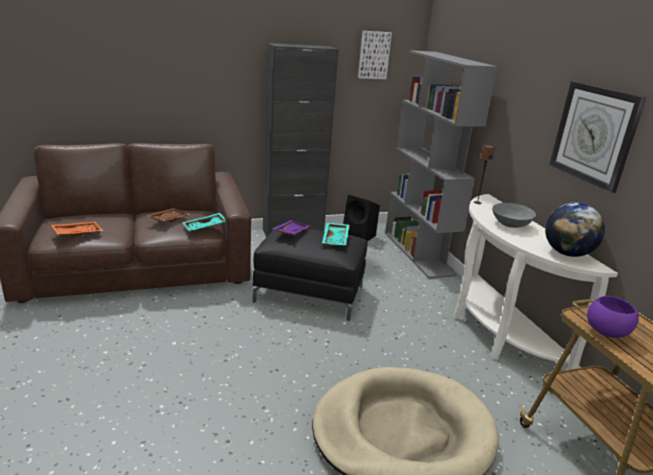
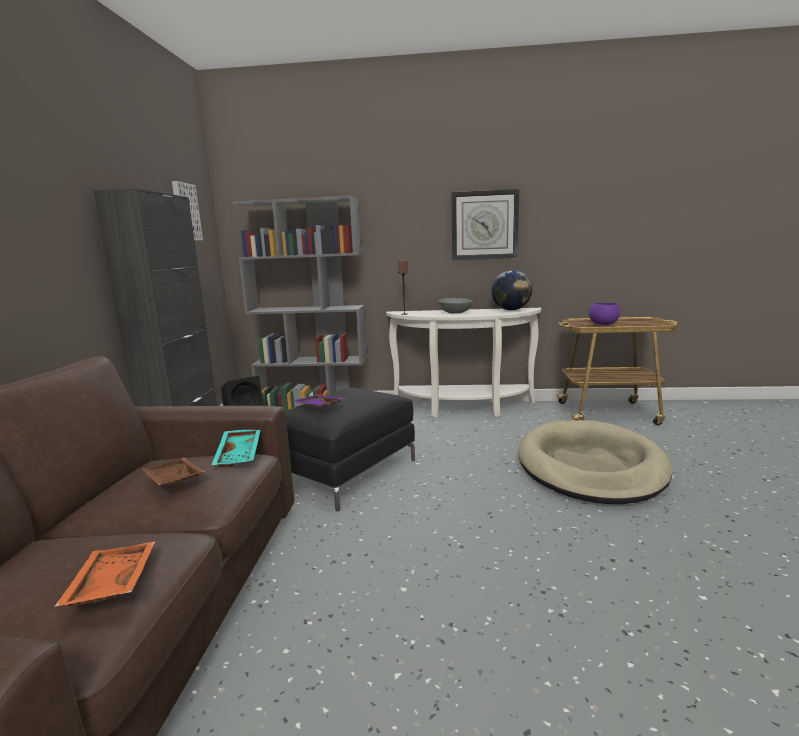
camera: 65 degrees left, 10 degrees down
(336, 239) = (355, 391): turquoise tray -> none

